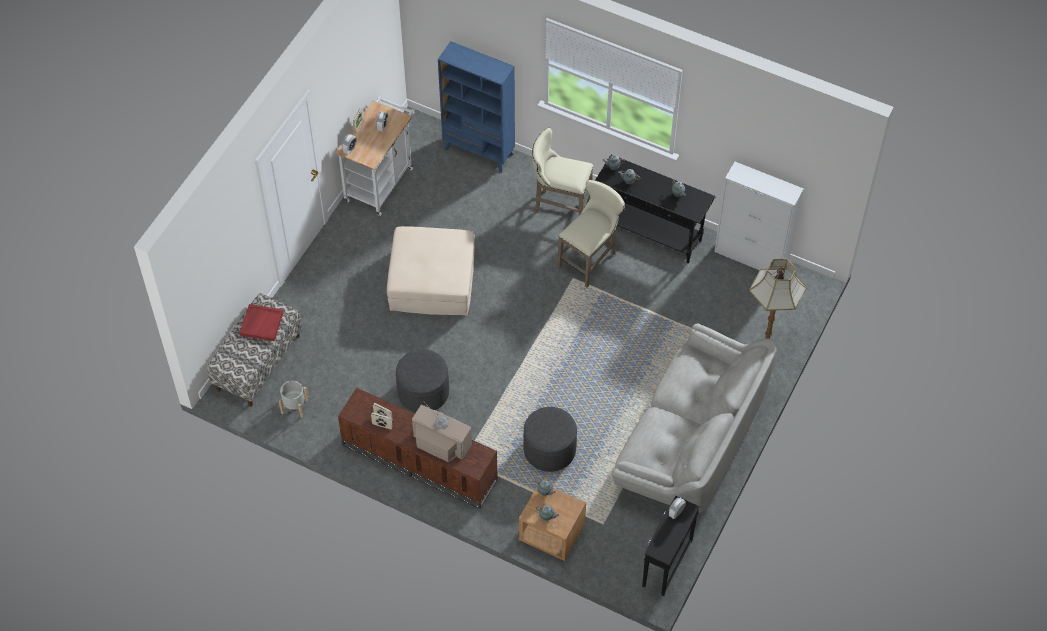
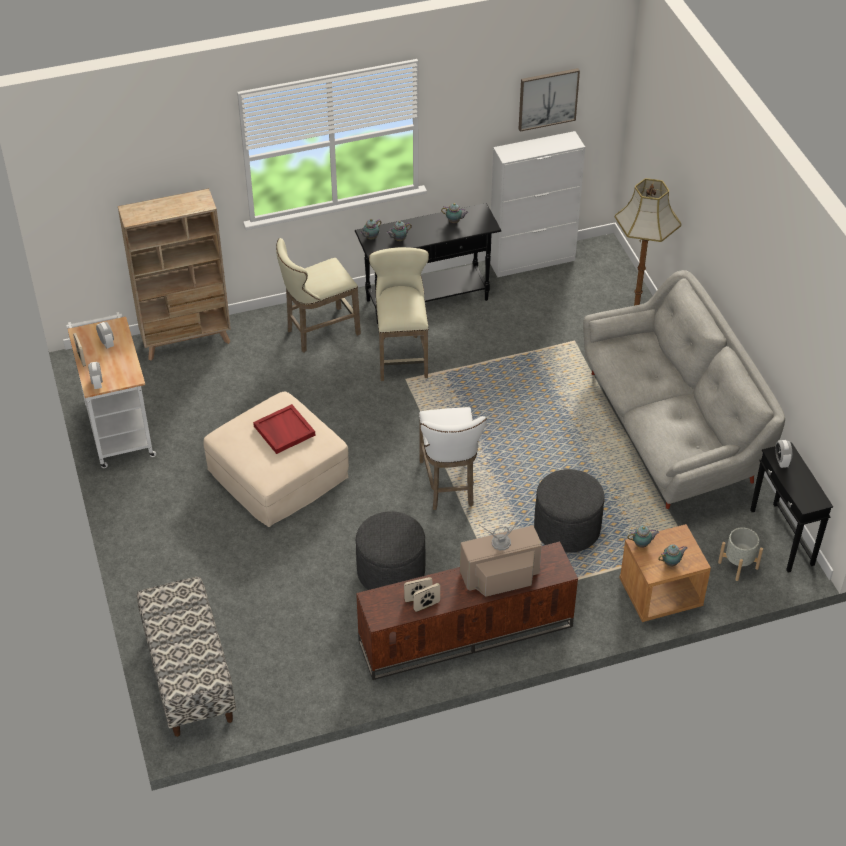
camera: 45 degrees left, 10 degrees down
(261, 323) = (175, 616): red tray -> red tray (283, 430)
(294, 406) = (278, 685): grey planter -> grey planter (738, 565)
(479, 152) = (187, 340): blue bookcase -> beige bookcase
(515, 367) = (448, 486): none -> white stool
(784, 153) = (548, 98): none -> picture

